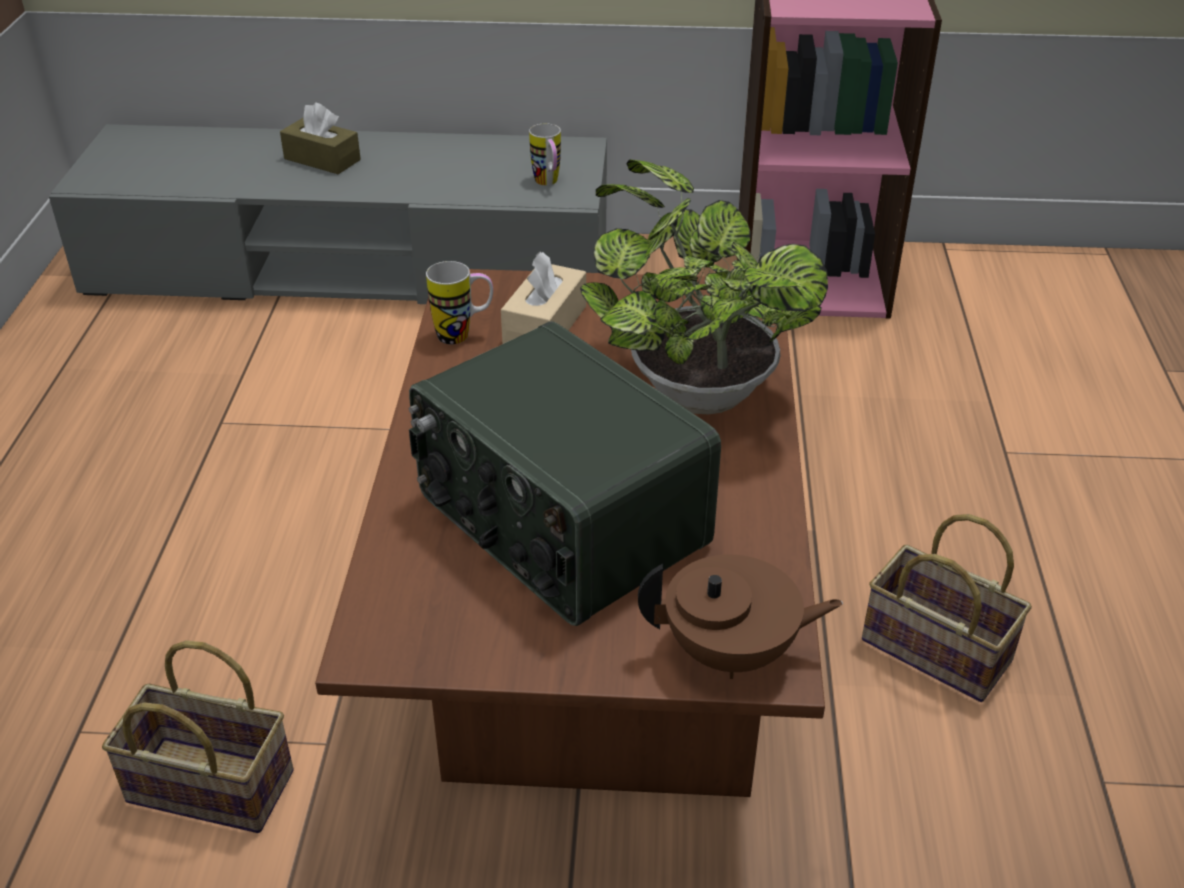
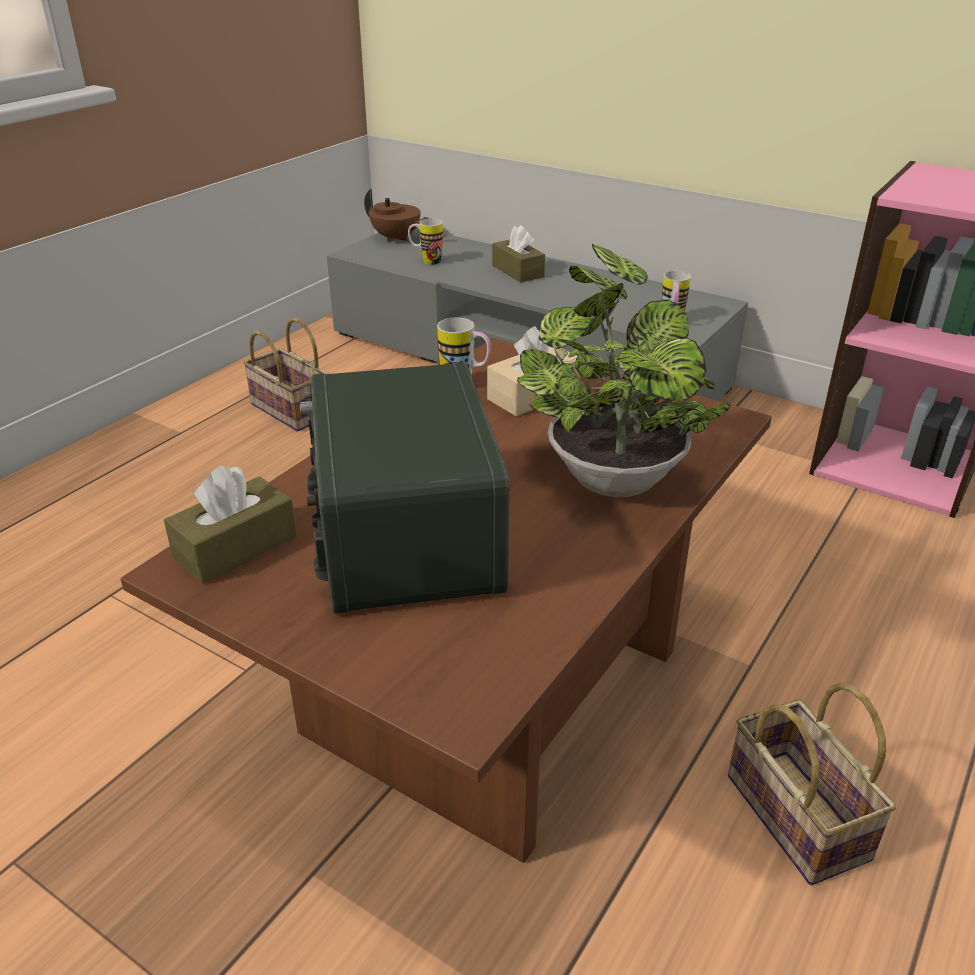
camera: 30 degrees right, 5 degrees down
(195, 173) = (426, 261): none -> mug
(205, 788) = (148, 665): basket -> basket (288, 410)
(405, 601) = (235, 547): none -> brown tissue box
(732, 652) = (440, 688): brown teapot -> brown teapot (396, 238)

